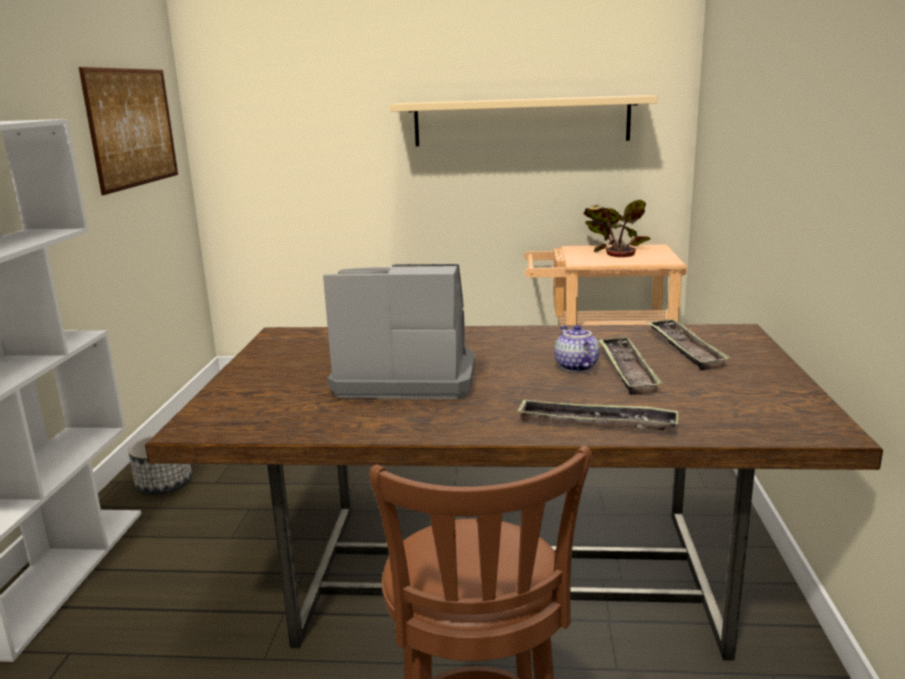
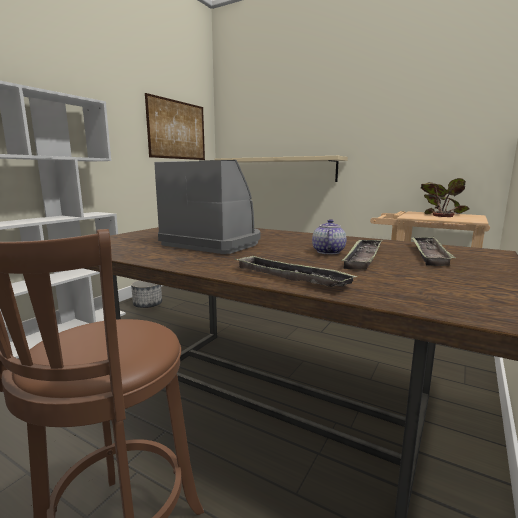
camera: 25 degrees right, 5 degrees down
(521, 121) = (388, 131): beige shelf -> beige shelf (283, 169)

